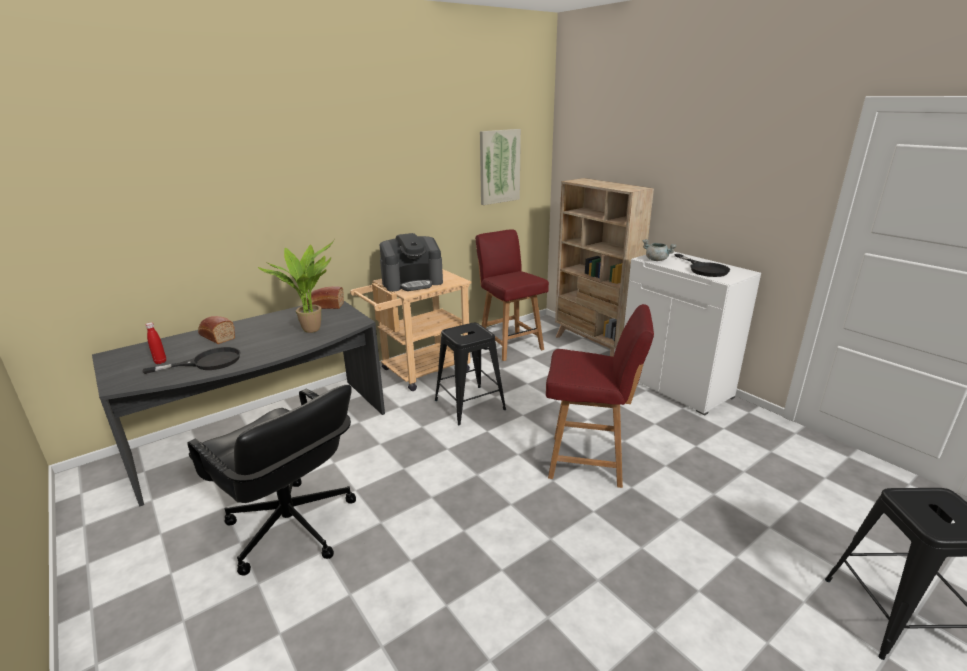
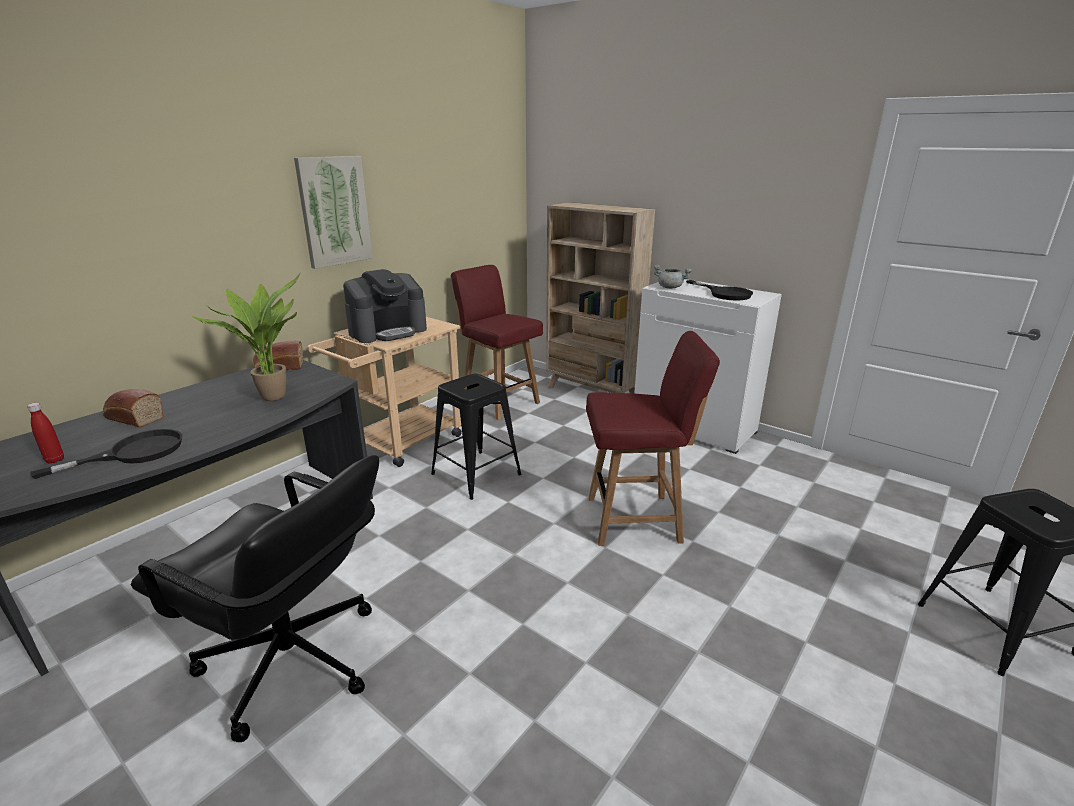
camera: 15 degrees left, 0 degrees up
(499, 166) = (472, 189): picture -> picture (334, 211)

